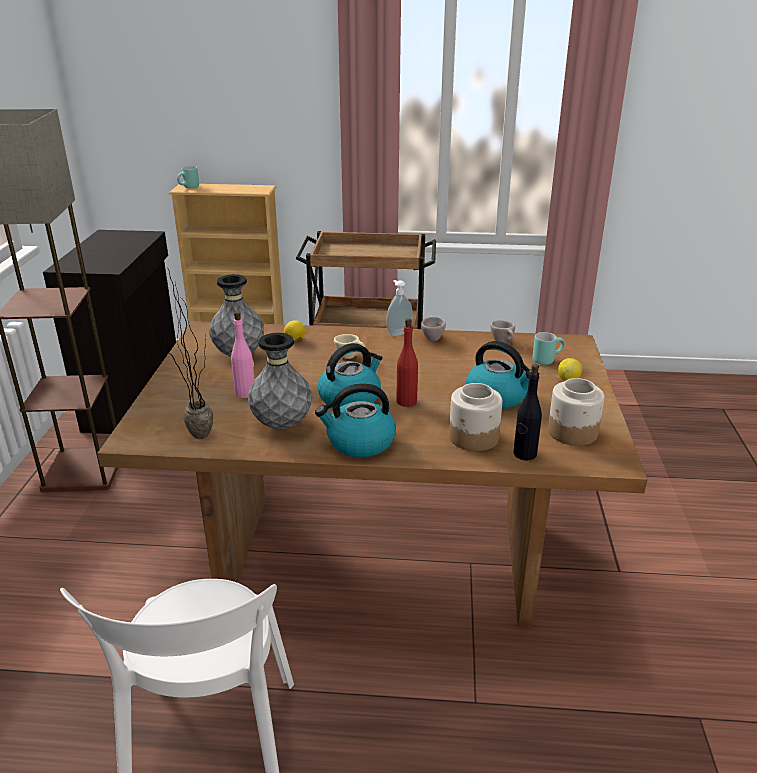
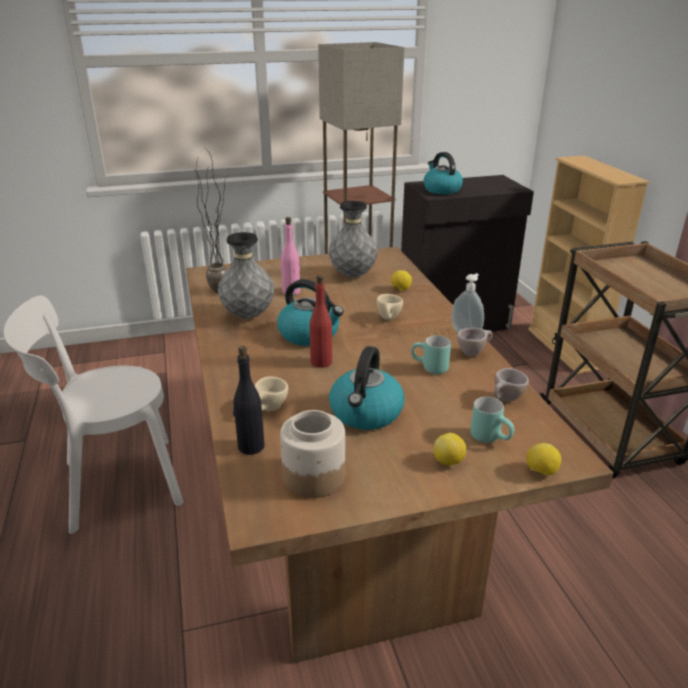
camera: 70 degrees right, 0 degrees up
(189, 188) = (577, 159): turquoise mug -> turquoise mug (429, 369)
(359, 442) = (235, 353): kettle -> kettle (441, 189)
(473, 438) = (269, 410): jar -> beige cup
(587, 354) = (541, 472): none -> lemon

